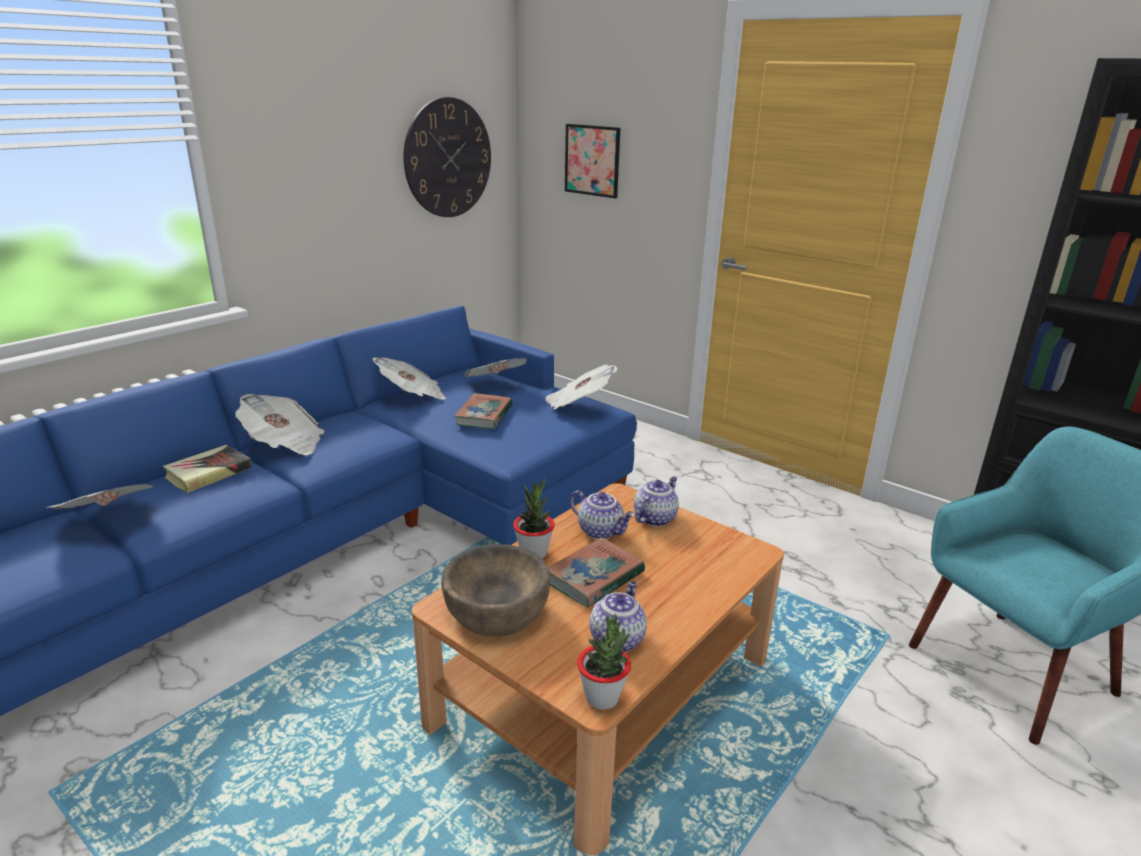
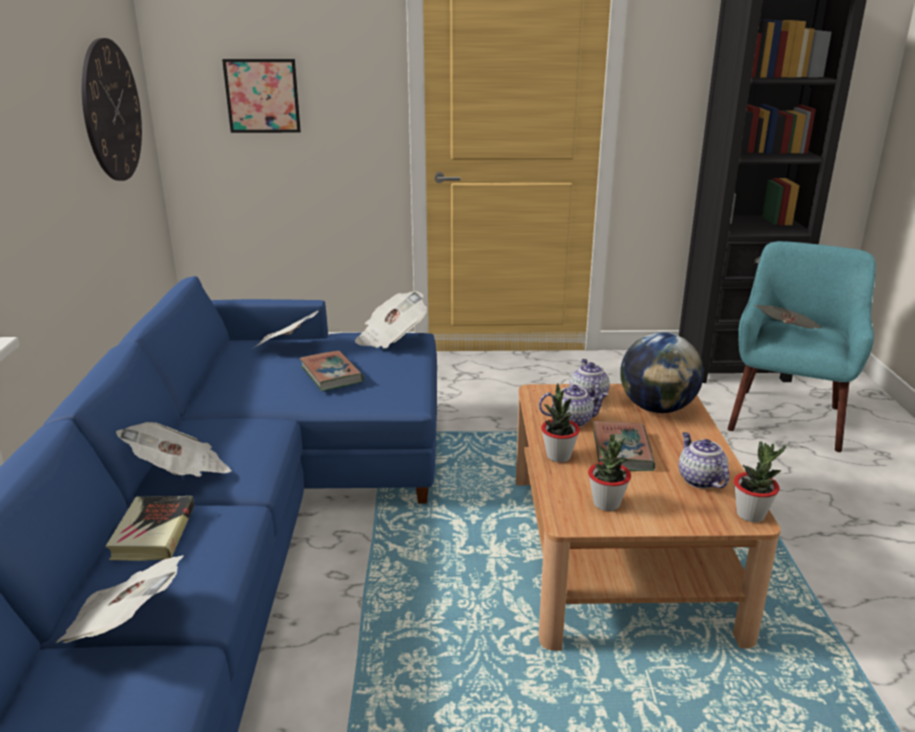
camera: 40 degrees left, 0 degrees up
(412, 395) = (227, 382): newspaper -> newspaper (786, 335)
(496, 611) = (606, 503): brown bowl -> potted plant
(704, 557) = (657, 408): none -> globe

